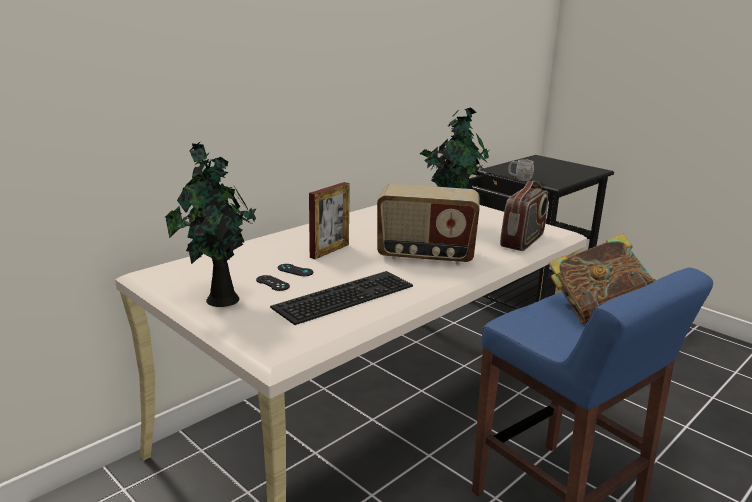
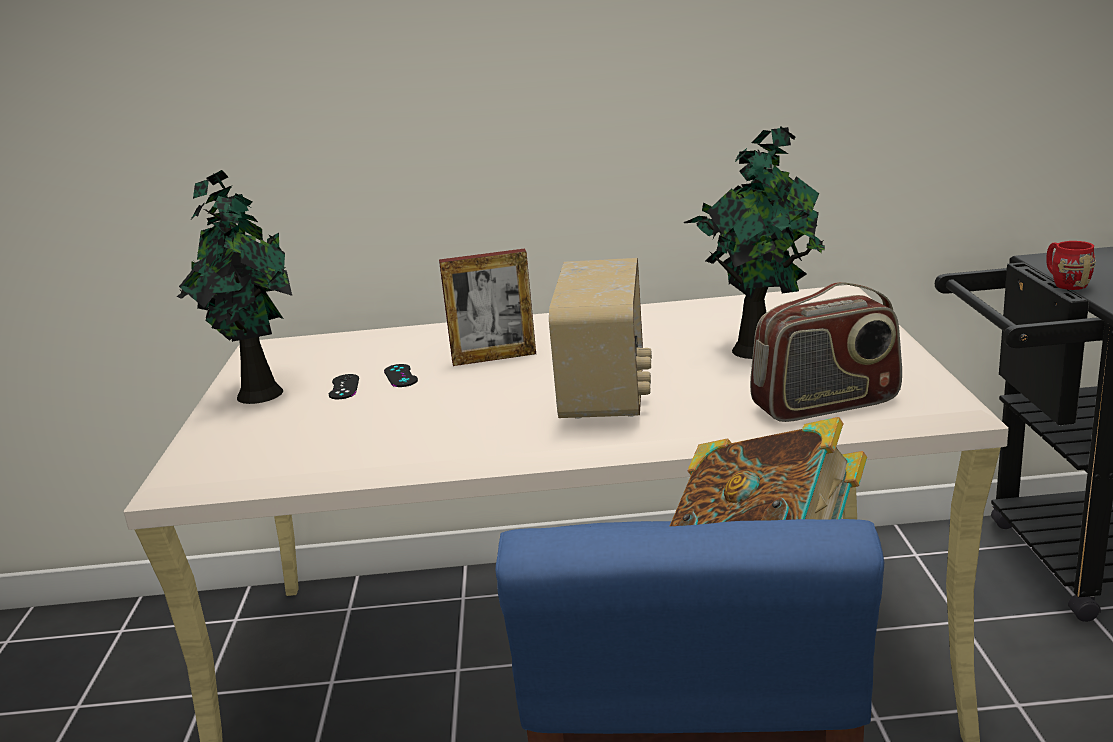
camera: 45 degrees right, 0 degrees up
(344, 295) = (385, 424): keyboard -> none
(425, 255) = (606, 393): radio -> radio turned 135 degrees counterclockwise
(519, 178) = (1065, 283): grey mug -> red mug

